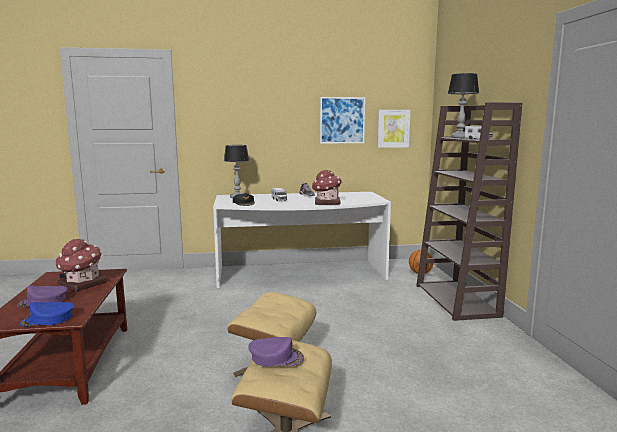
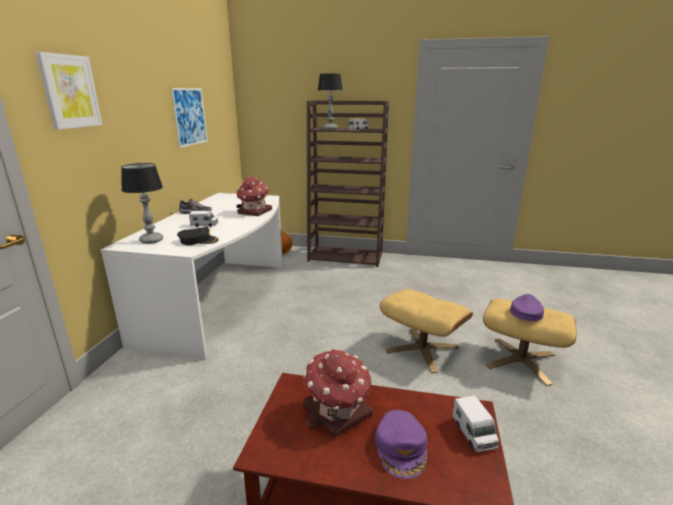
camera: 70 degrees left, 10 degrees up
(48, 319) = (473, 433): blue cap -> toy truck
(393, 128) = (220, 122): picture -> picture (69, 91)

